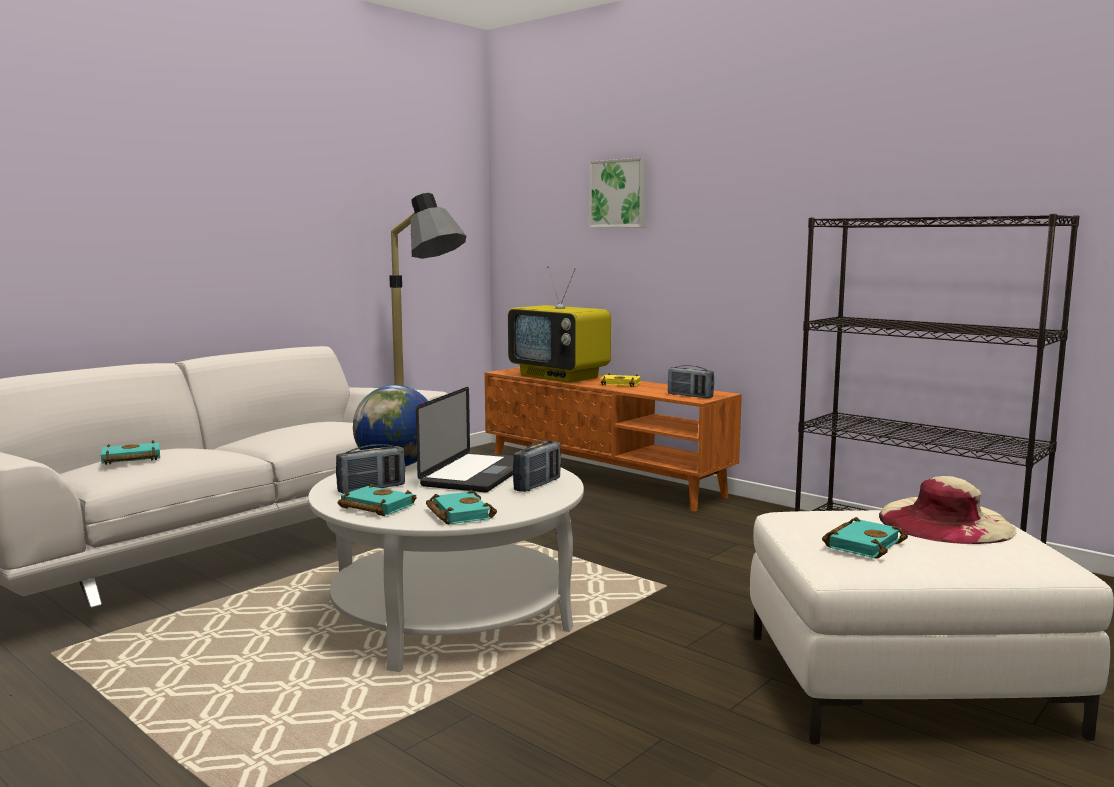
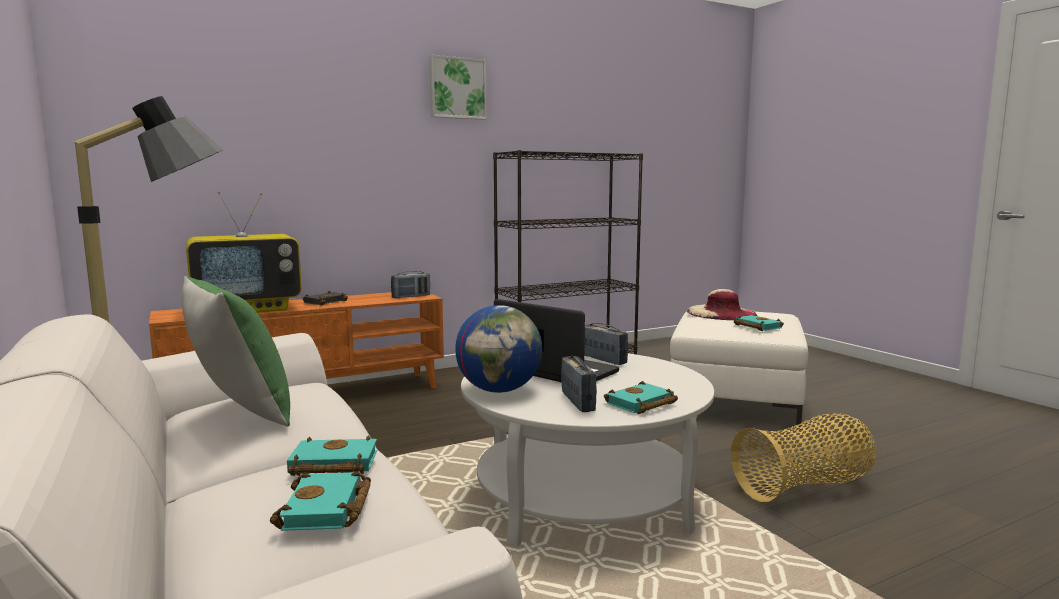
camera: 70 degrees left, 0 degrees up
(298, 425) = (240, 413): none -> green pillow
(457, 513) = (673, 384): turquoise book -> turquoise book (331, 465)
(561, 742) = (804, 487): none -> basket
(619, 193) = (272, 119): picture -> picture (457, 88)
(622, 384) = (325, 301): yellow book -> black book

